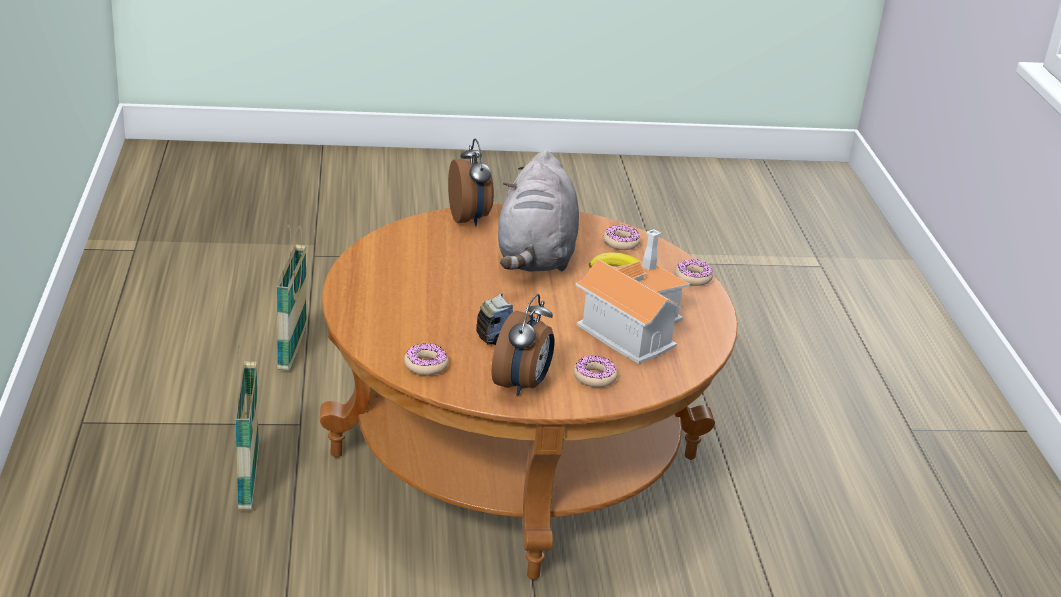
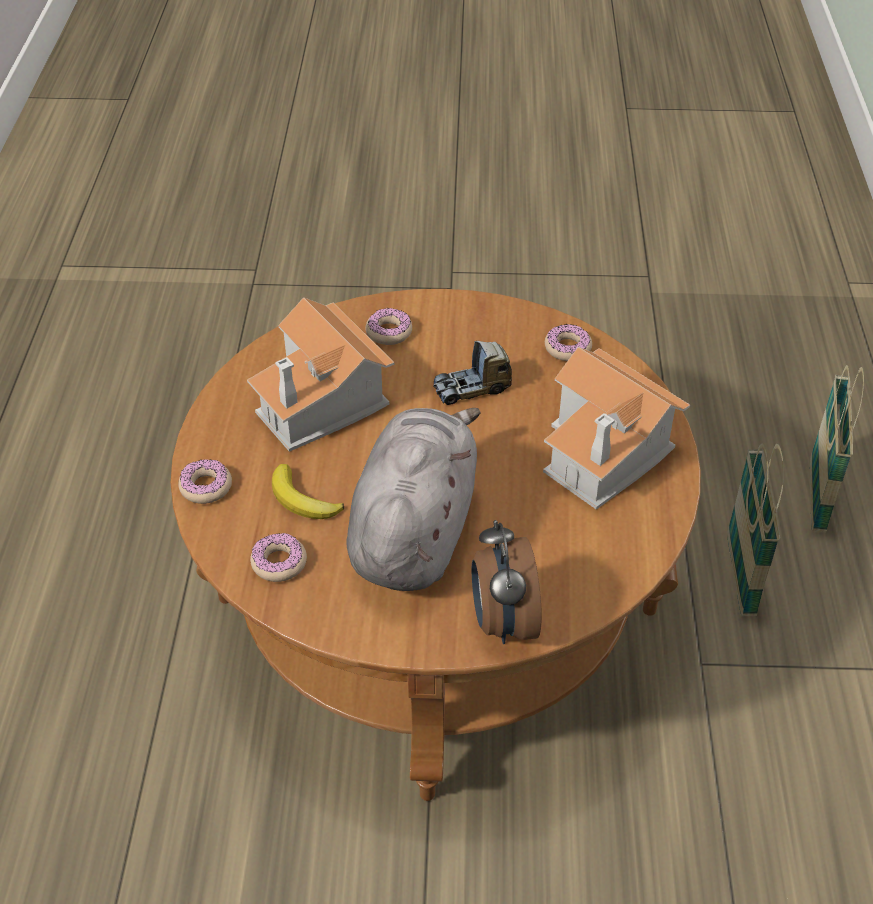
camera: 170 degrees left, 15 degrees up
(292, 349) = (743, 822): basket -> basket (817, 496)
(396, 295) = (606, 453): none -> toy house
(522, 385) = (467, 323): alarm clock -> none

